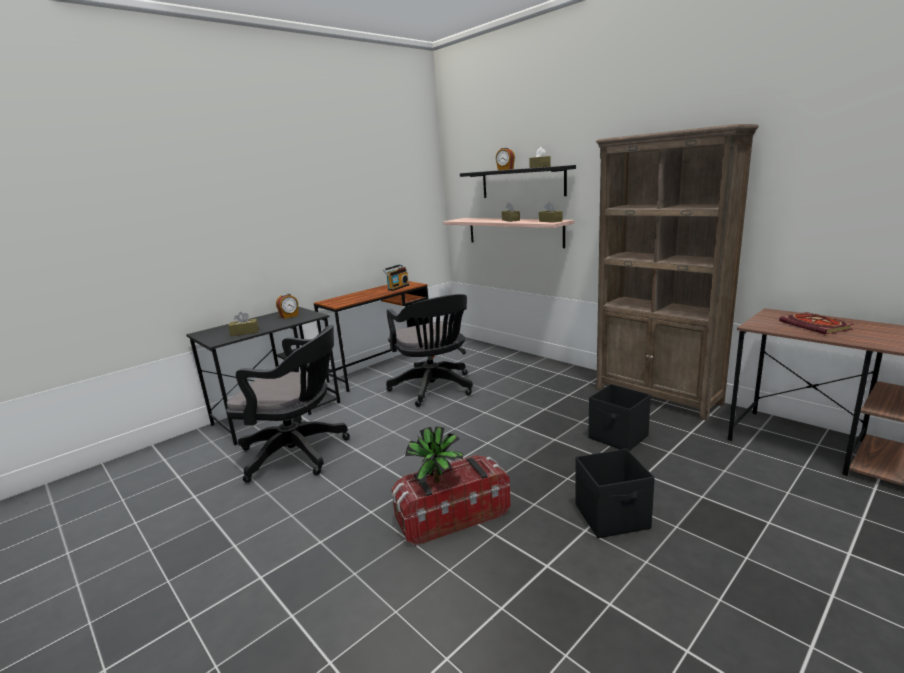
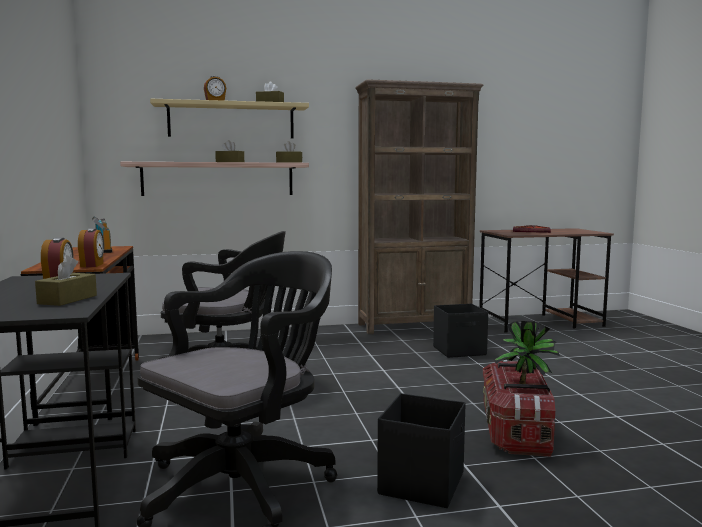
camera: 60 degrees left, 10 degrees down
(343, 303) = (92, 265): none -> alarm clock
(522, 183) = (231, 121): black shelf -> beige shelf
(613, 517) = (569, 382): black storage box -> black storage box (422, 483)

